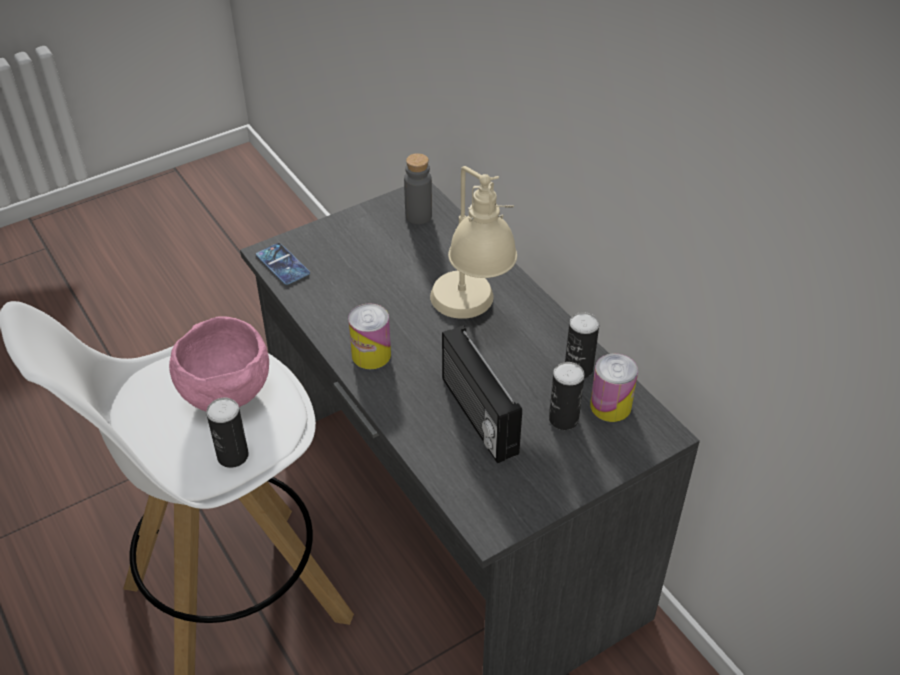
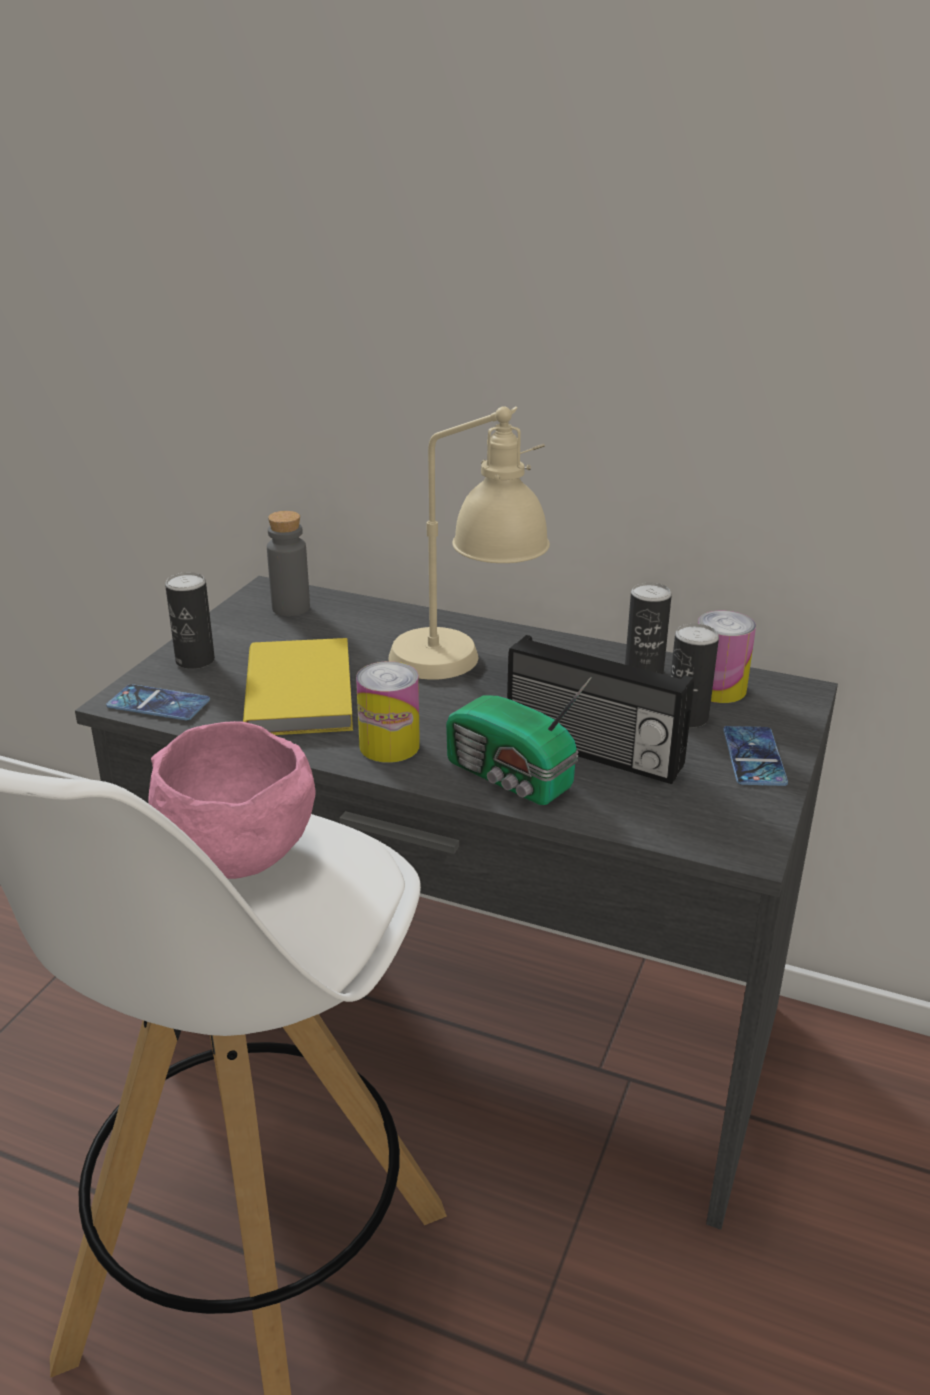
camera: 35 degrees left, 15 degrees down
(233, 456) = (330, 918): can -> can (195, 660)
(364, 290) = (303, 691): none -> yellow book
(412, 411) = (510, 778): none -> radio
(570, 469) = (754, 756): none -> phone

